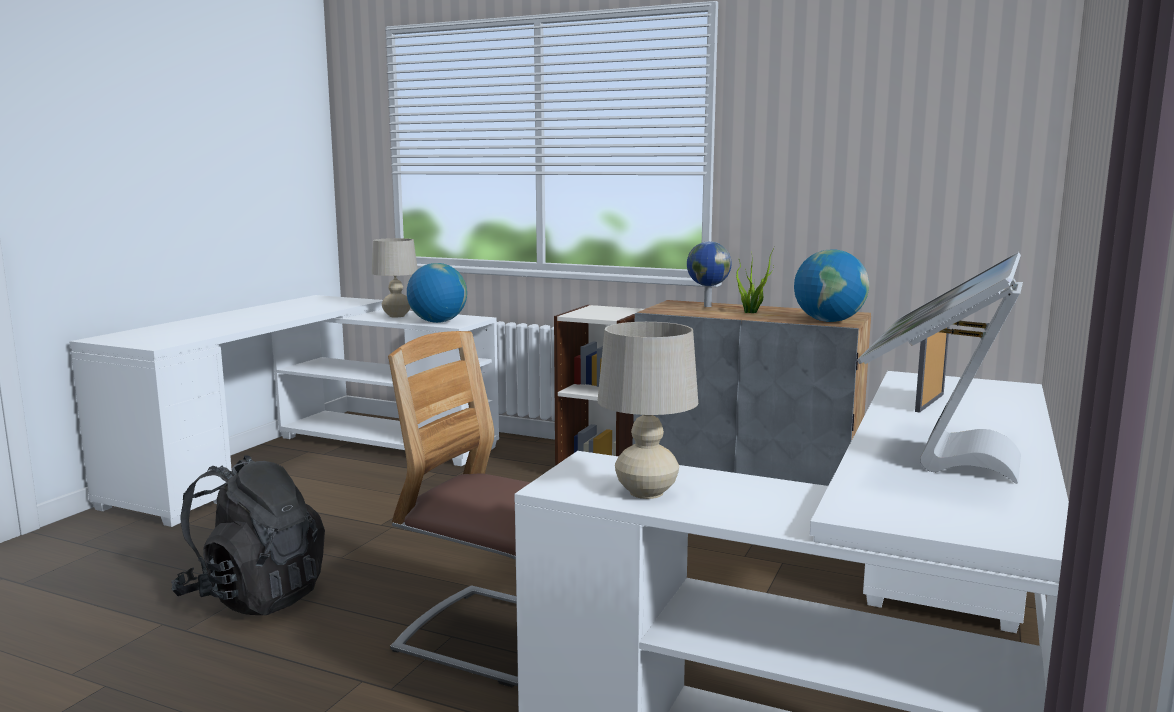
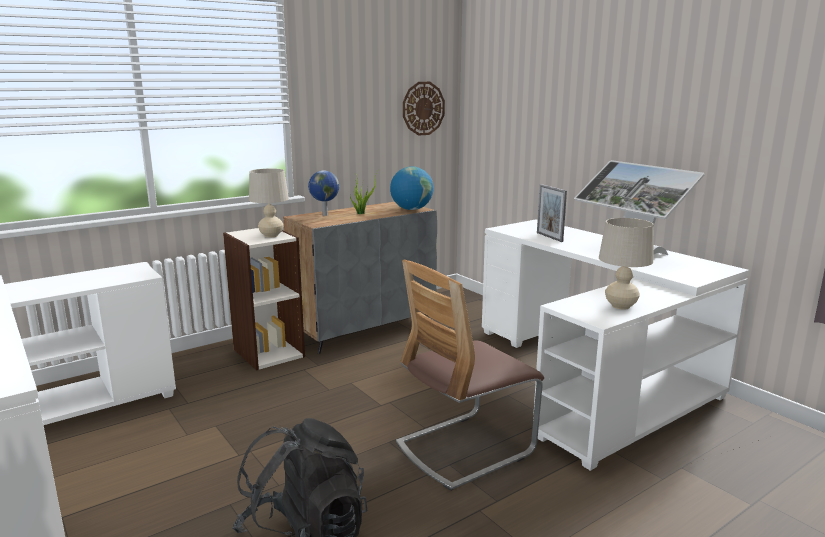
camera: 60 degrees left, 5 degrees up
(396, 316) = (53, 285): beige table lamp -> beige table lamp (271, 235)
(437, 322) = (119, 278): globe -> none
(966, 161) = (423, 108): none -> wall clock

